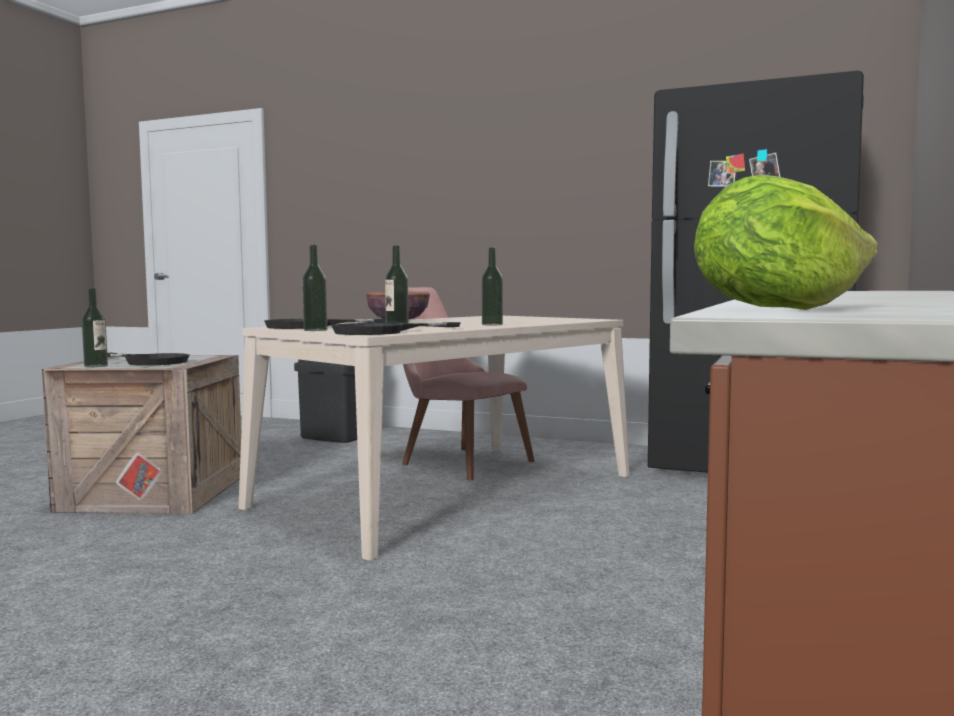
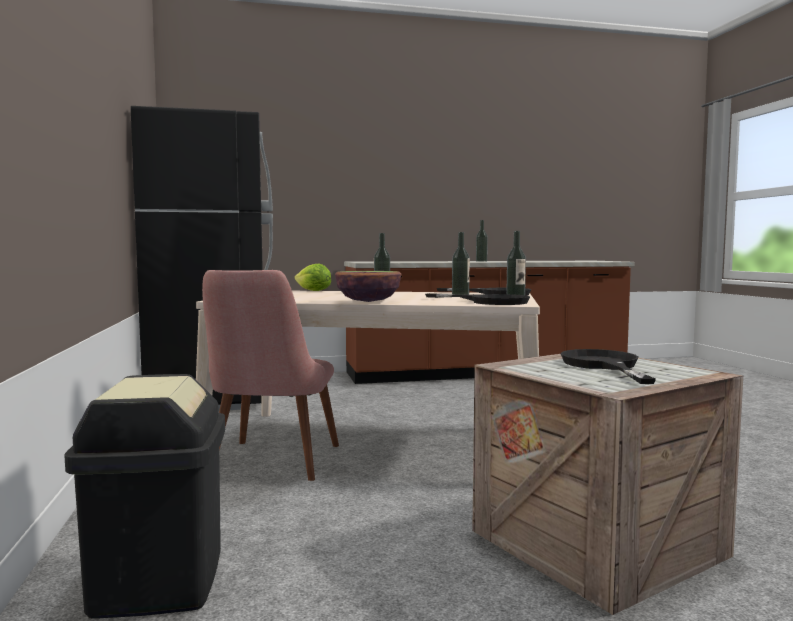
camera: 125 degrees left, 0 degrees up
(96, 366) = (675, 368): bottle -> bottle (481, 261)
(777, 309) = (604, 261): lettuce -> lettuce (313, 291)

